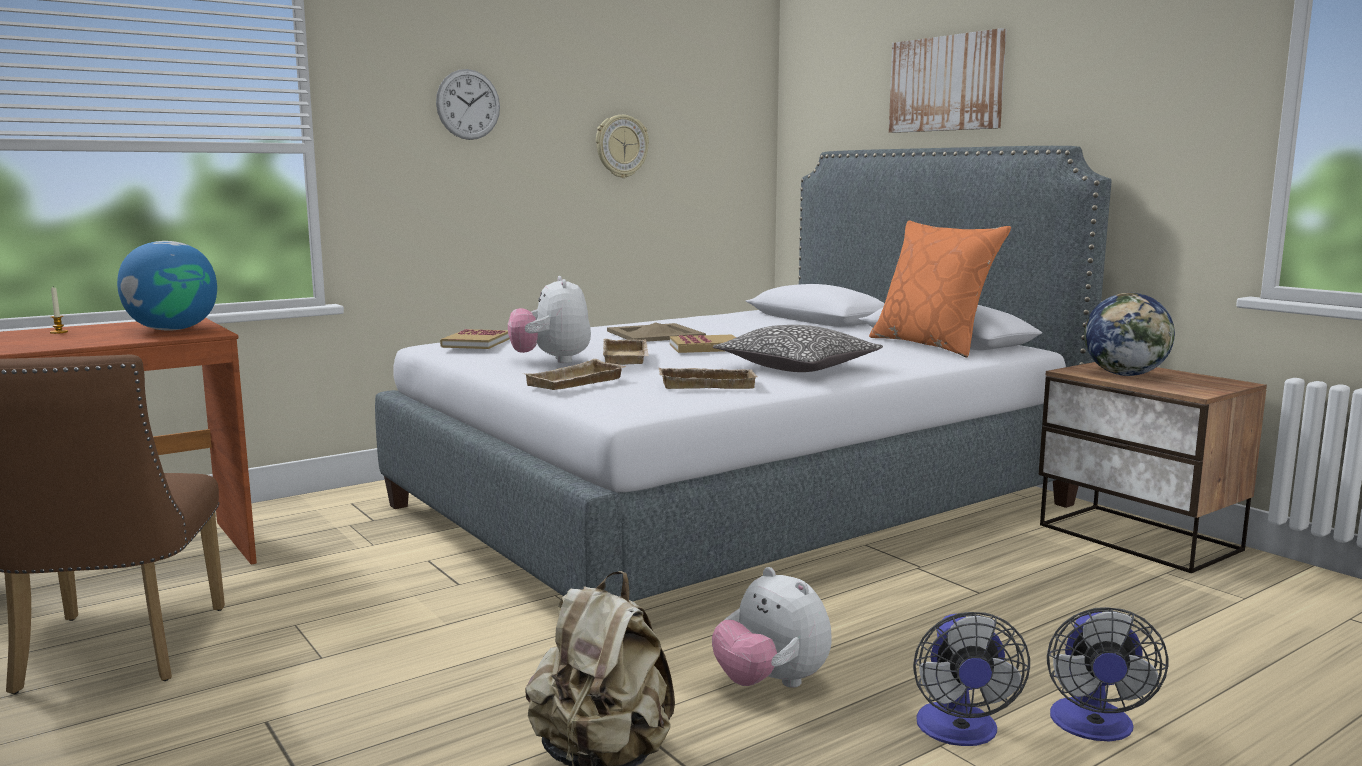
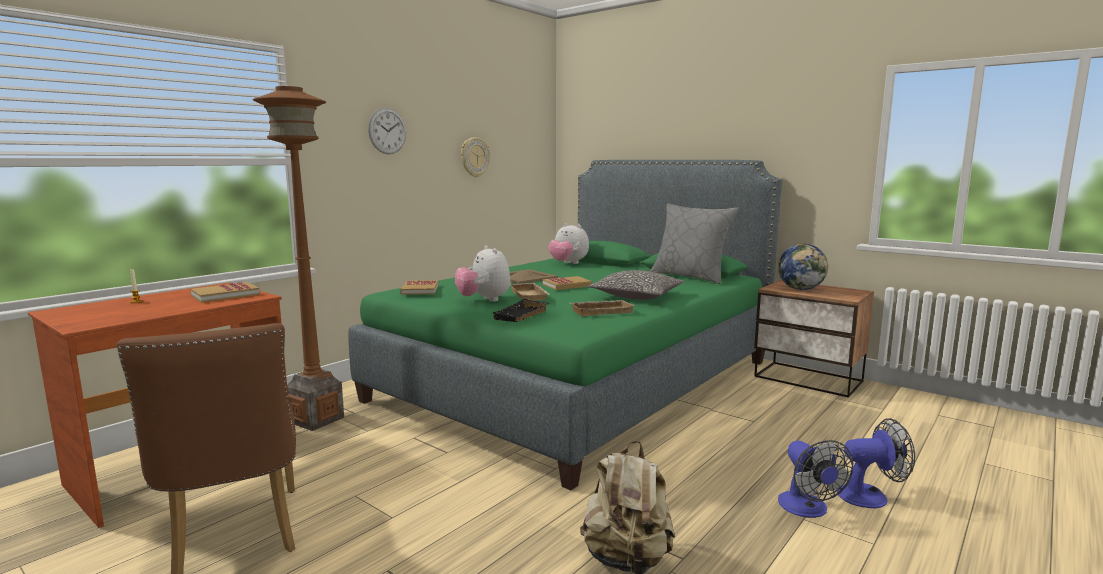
camera: 15 degrees left, 0 degrees up
(172, 329) = (225, 295): globe -> book
(317, 523) = (316, 419): none -> brown floor lamp
(576, 383) = (522, 316): beige tray -> black tray
(734, 504) = (579, 379): grey bed -> green bed
(771, 683) = (686, 494): plush toy -> plush toy (568, 263)
(932, 345) = (690, 276): orange pillow -> grey pillow
(946, 83) = (672, 122): picture -> none
(1093, 728) = (870, 496): fan -> fan turned 90 degrees counterclockwise

